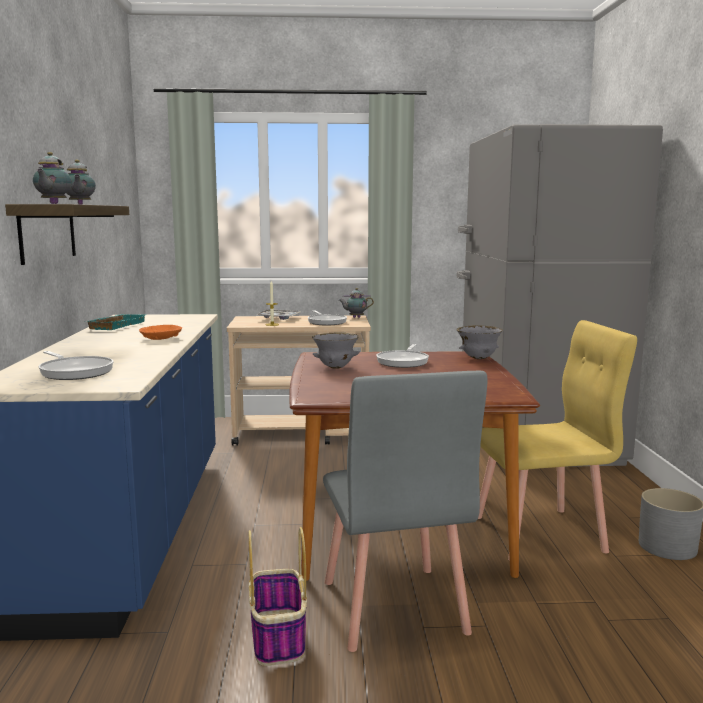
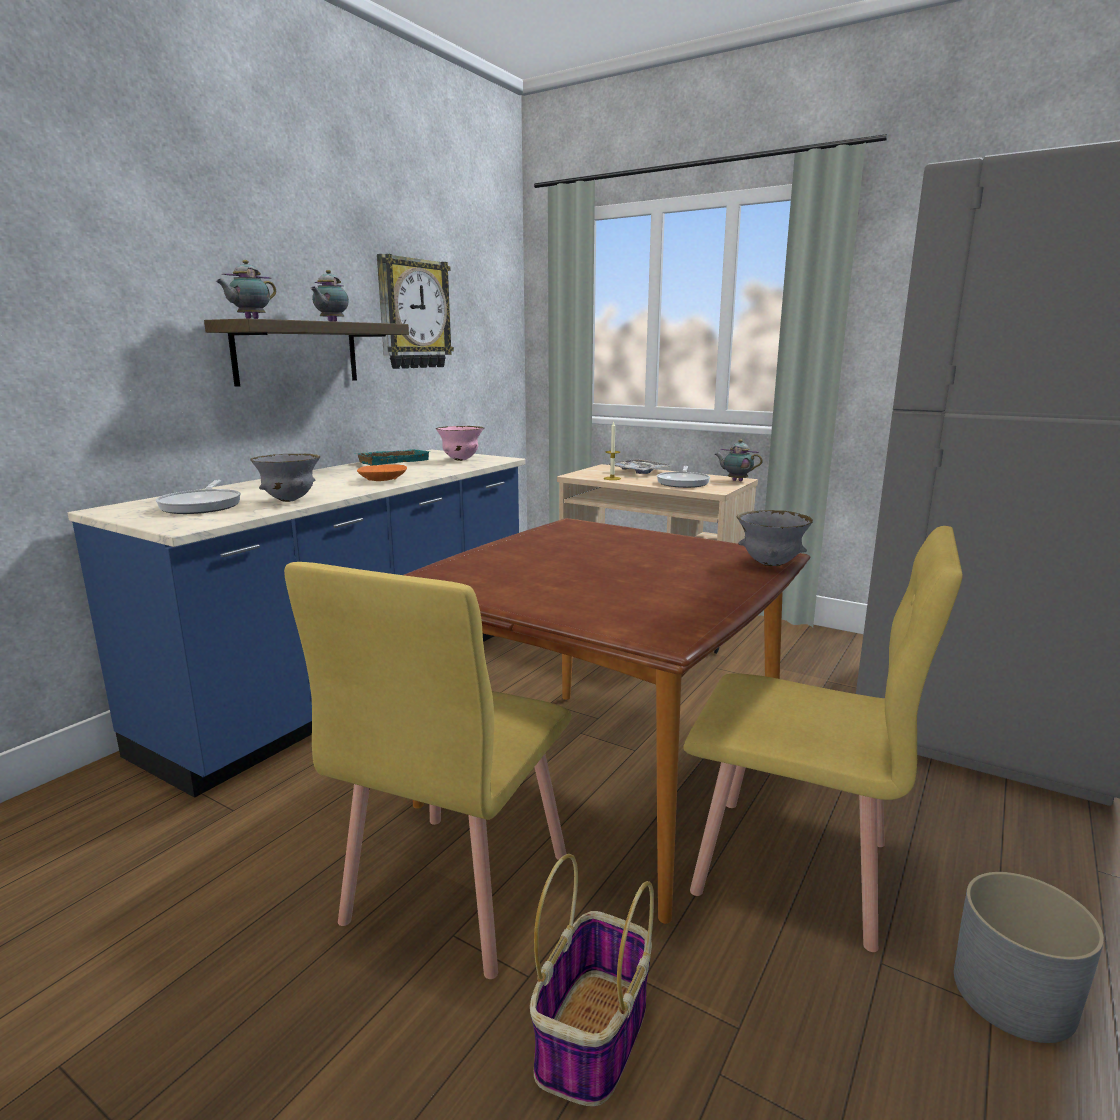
camera: 35 degrees right, 5 degrees up
(95, 196) = (413, 314): none -> wall clock
(171, 319) = (461, 460): none -> pink bowl
(278, 638) = (301, 868): basket -> basket (592, 1038)
(336, 367) = (548, 544): grey bowl -> grey bowl (290, 500)
(392, 607) = (456, 888): grey chair -> yellow chair
(403, 361) = (651, 551): frying pan -> none

